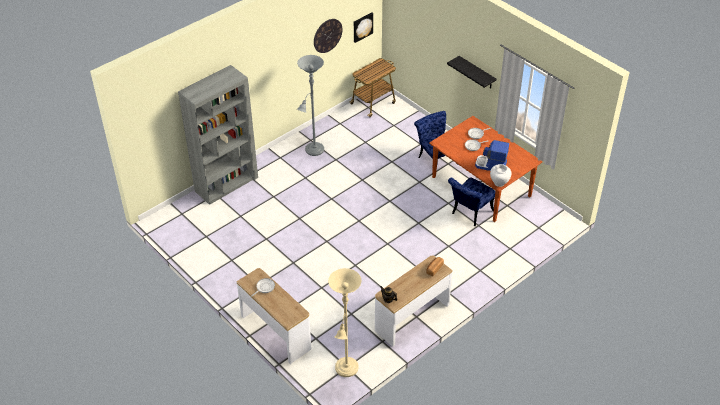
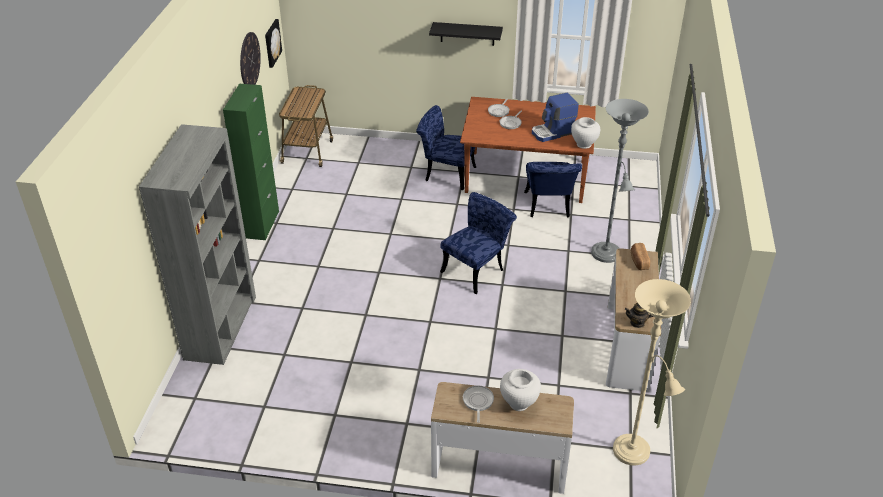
camera: 40 degrees left, 5 degrees down
(281, 300) = (519, 403): none -> white vase
(302, 137) = (262, 224): none -> green cabinet
(313, 151) = (294, 233): grey floor lamp -> grey floor lamp (607, 256)
(384, 227) = (477, 269): none -> blue chair

